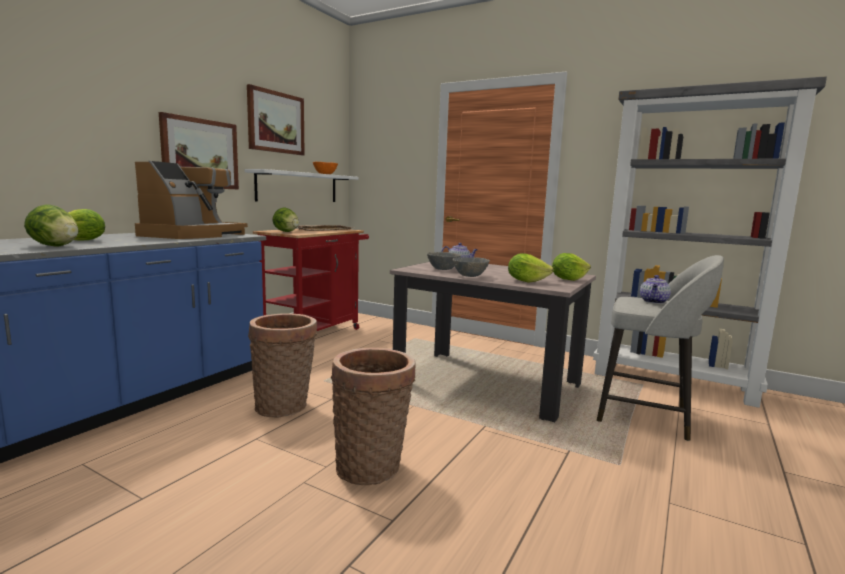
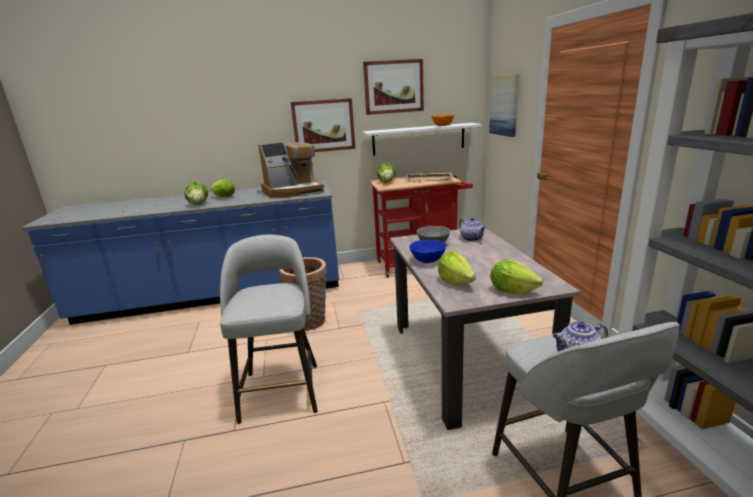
camera: 50 degrees right, 10 degrees up
(372, 466) = (281, 389): basket -> grey stool
(384, 159) = (504, 105): none -> picture
(470, 276) = (427, 260): grey bowl -> blue bowl

